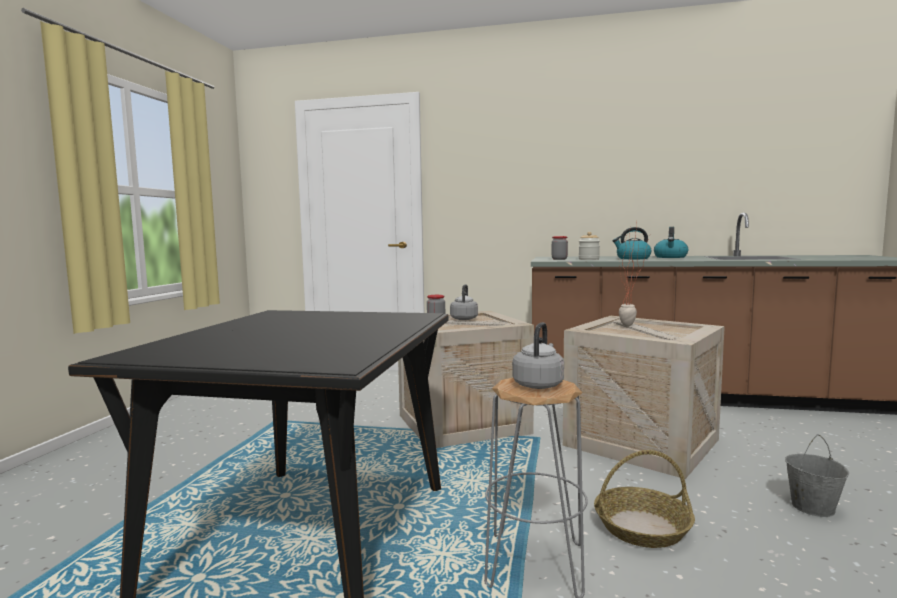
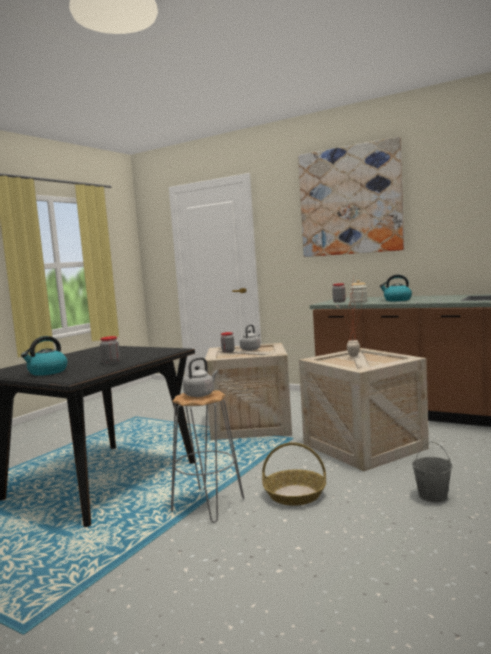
camera: 20 degrees right, 0 degrees up
(353, 334) = (111, 362): none -> jar
(556, 137) = (350, 200): none -> picture
(670, 257) = (435, 297): kettle -> kettle (47, 372)

